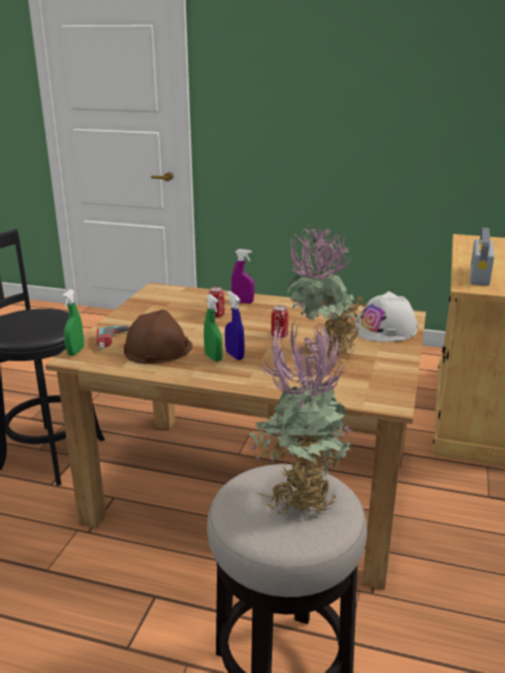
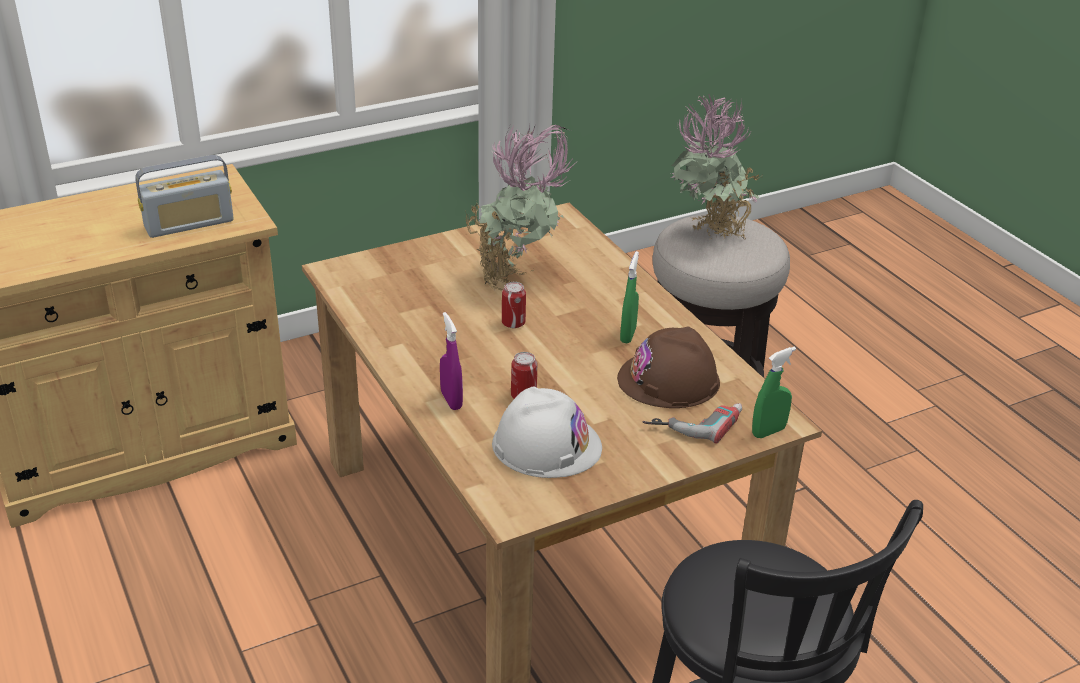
camera: 135 degrees left, 10 degrees up
(234, 355) = (603, 325): blue spray bottle -> none
(385, 329) = (398, 270): white hard hat -> white hard hat (546, 445)

